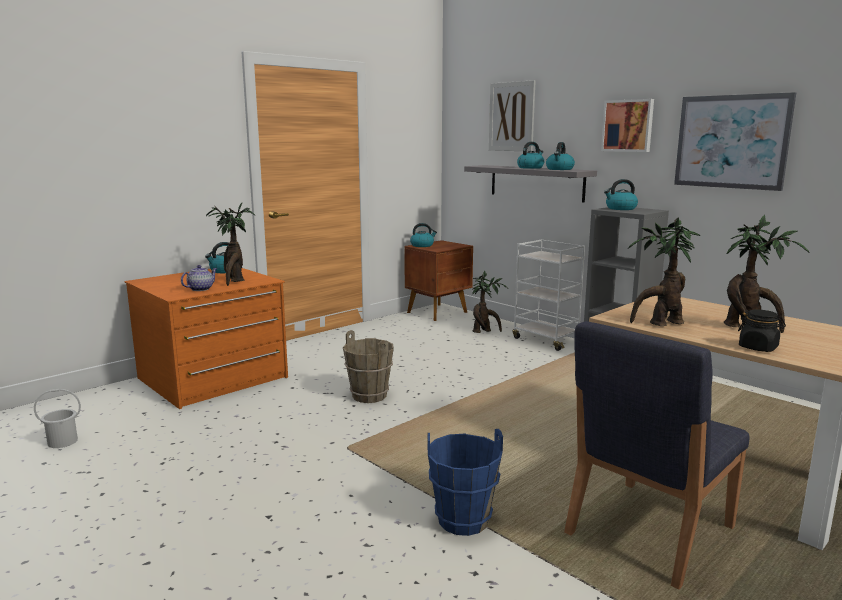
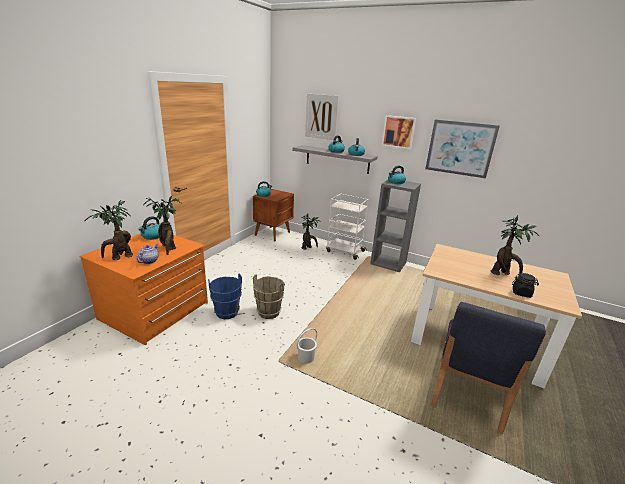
camera: 20 degrees left, 10 degrees up
(63, 442) = (68, 396): white bucket -> white bucket (306, 358)
(463, 521) = (376, 409): blue bucket -> blue bucket (227, 313)
(660, 324) = (462, 275): potted plant -> potted plant (119, 257)

